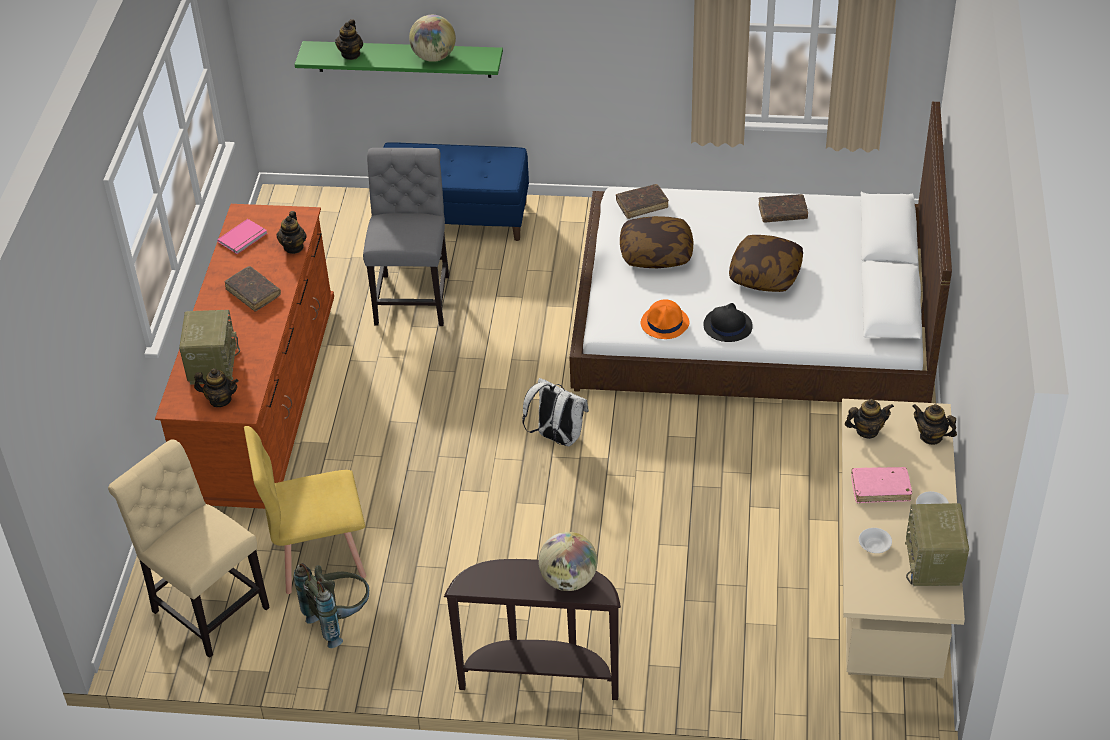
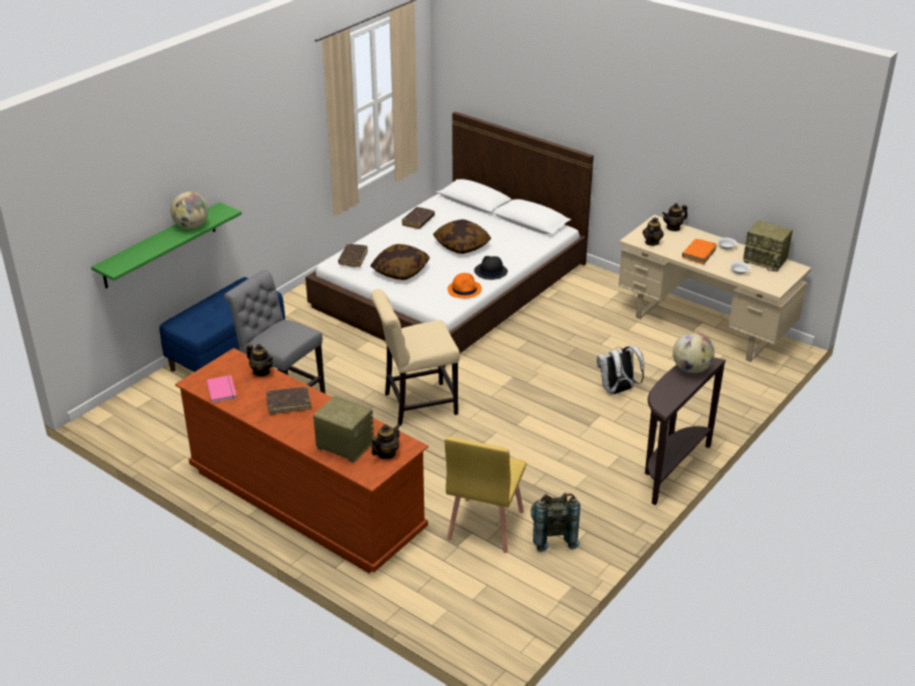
camera: 60 degrees left, 10 degrees down
(206, 607) = (483, 597): beige chair -> beige chair (416, 404)
(351, 54) = (138, 253): teapot -> none
(557, 437) = (476, 388): white backpack -> white backpack (617, 390)
(880, 489) = (698, 255): pink book -> orange book

